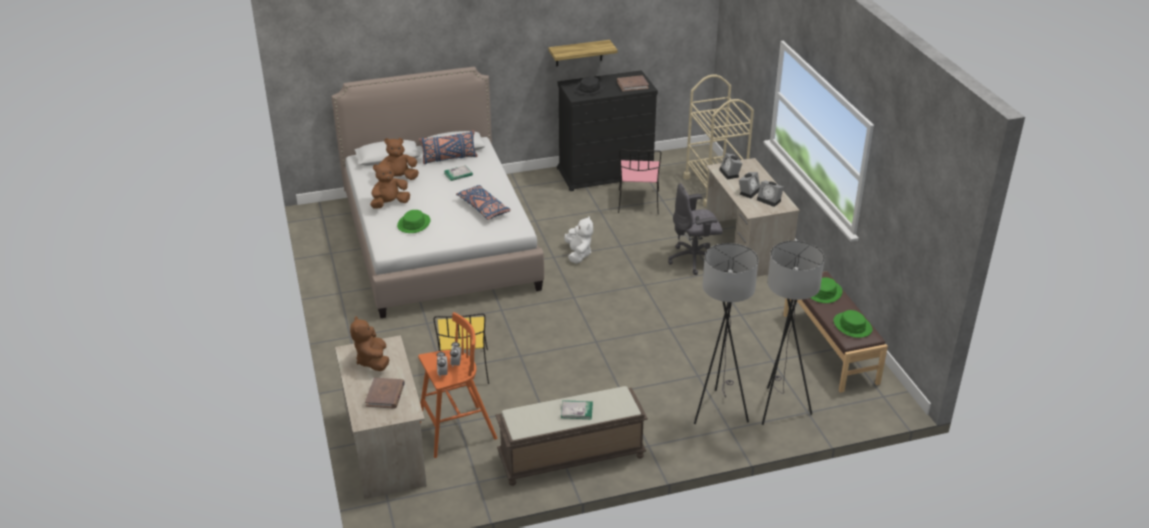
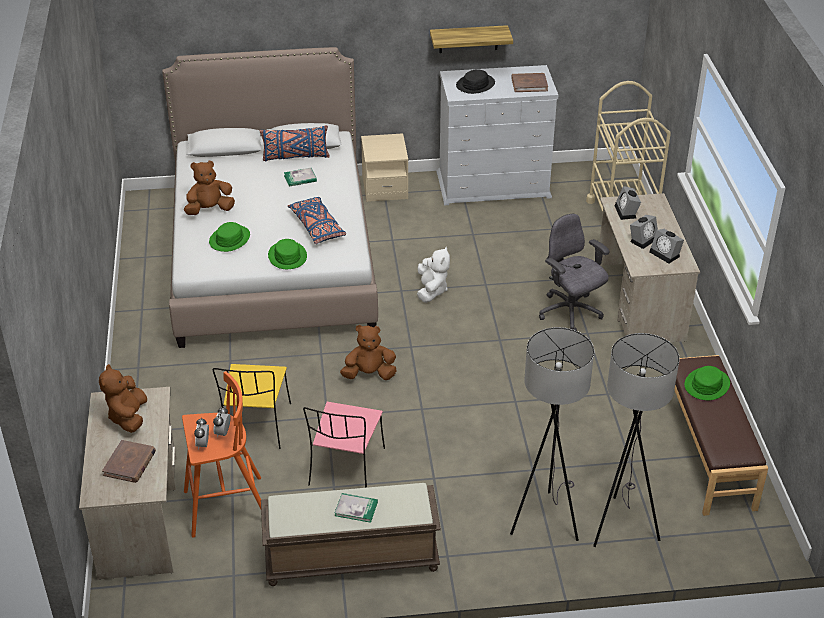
camera: 10 degrees right, 5 degrees up
(398, 178) = (229, 177): brown plush toy -> brown plush toy (369, 374)
(517, 183) = (385, 188): none -> beige nightstand
(606, 173) = (493, 185): black dresser -> white dresser
(638, 203) = (522, 229): pink chair -> pink chair (346, 468)
(694, 260) = (570, 313): grey office chair -> grey office chair turned 60 degrees clockwise
(852, 326) = (729, 435): green hat -> green hat (287, 256)

